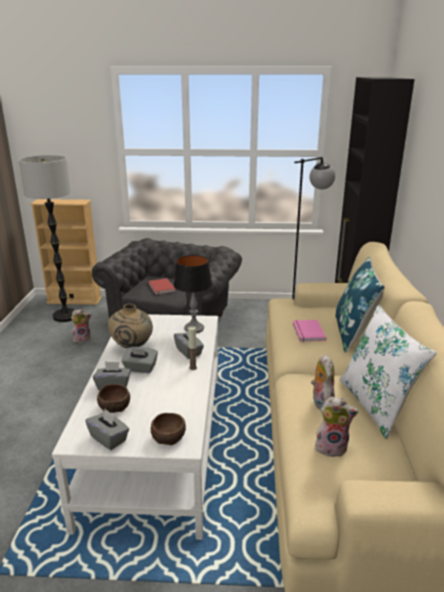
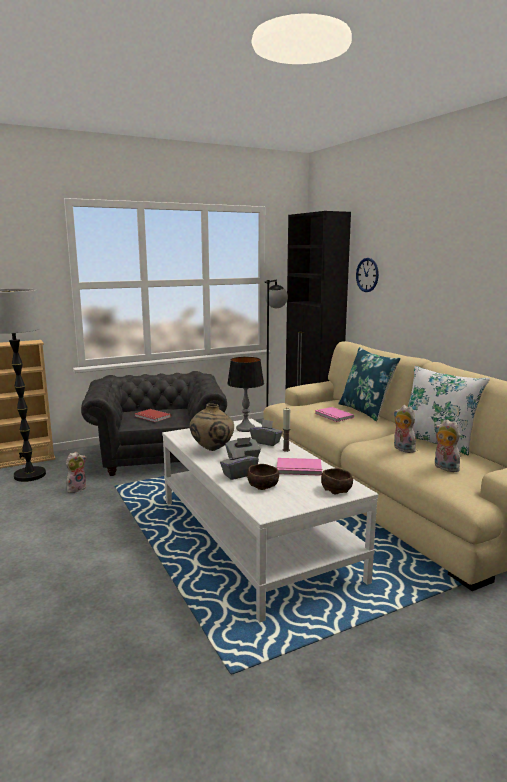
camera: 30 degrees left, 10 degrees down
(109, 438) = (292, 502): grey tissue box -> none
(171, 397) = (299, 469): none -> pink book
(332, 447) = (444, 468): plush toy -> plush toy turned 105 degrees counterclockwise
(415, 164) = (367, 275): none -> wall clock

